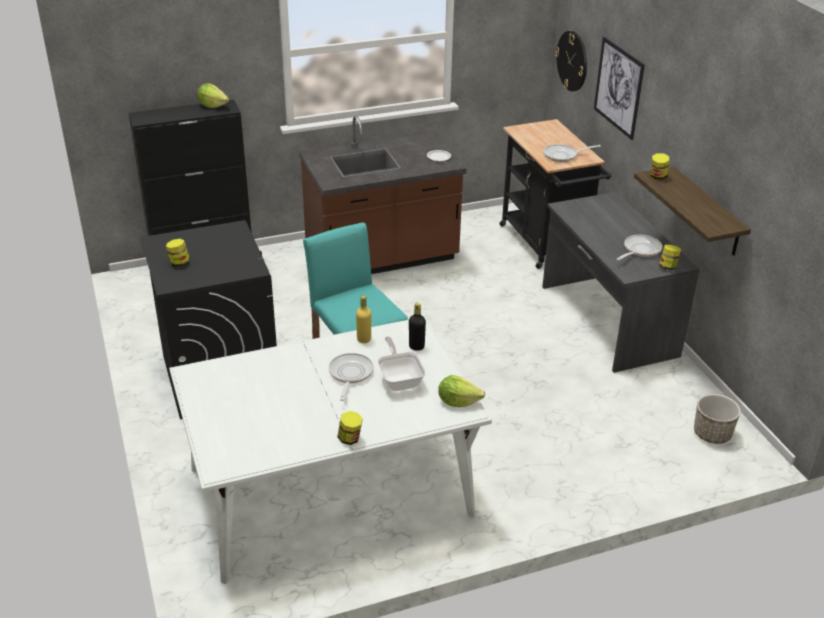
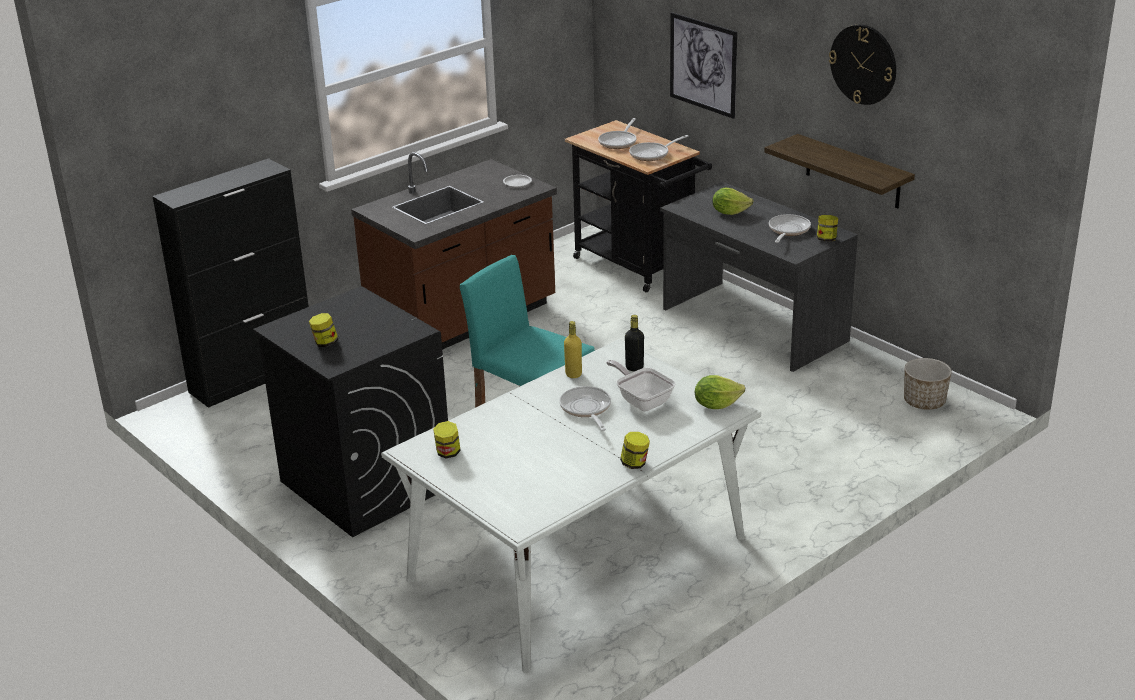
camera: 20 degrees left, 5 degrees down
(212, 105) = (250, 169): lettuce -> lettuce (729, 212)
(544, 139) = (619, 142): none -> frying pan
(572, 61) = (627, 49): wall clock -> wall clock (863, 64)
(658, 176) = (790, 145): jar -> jar (448, 453)

